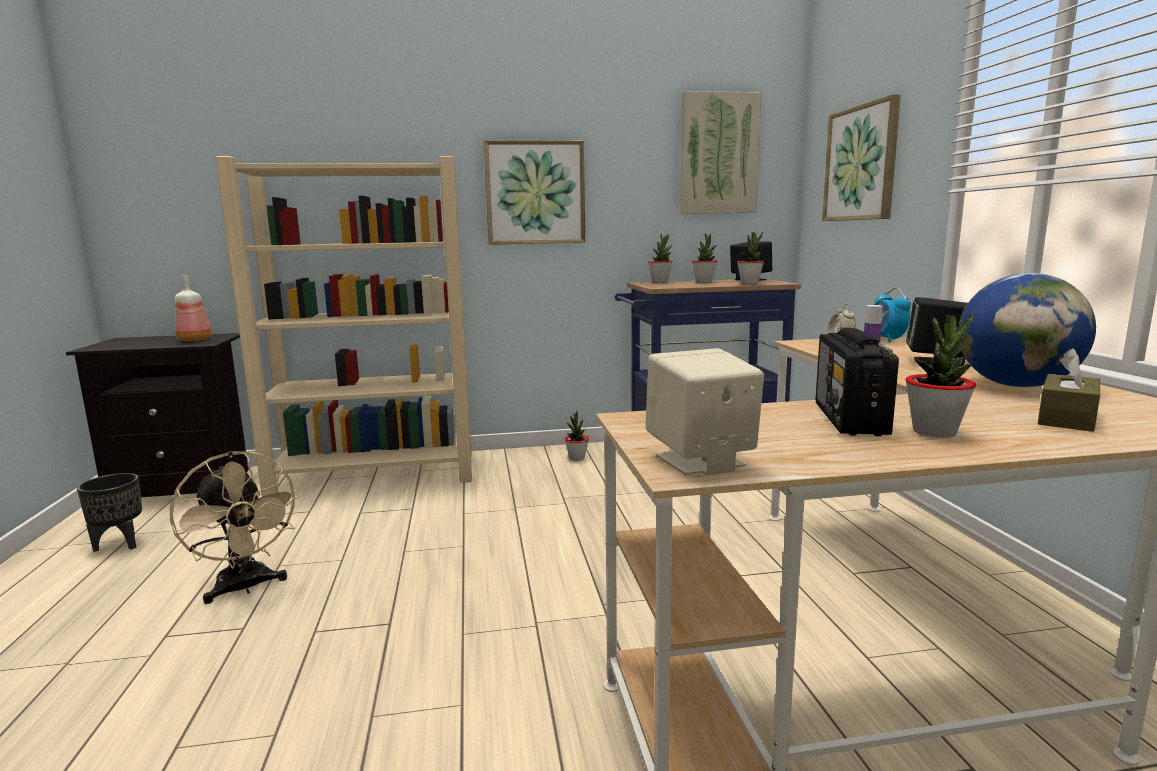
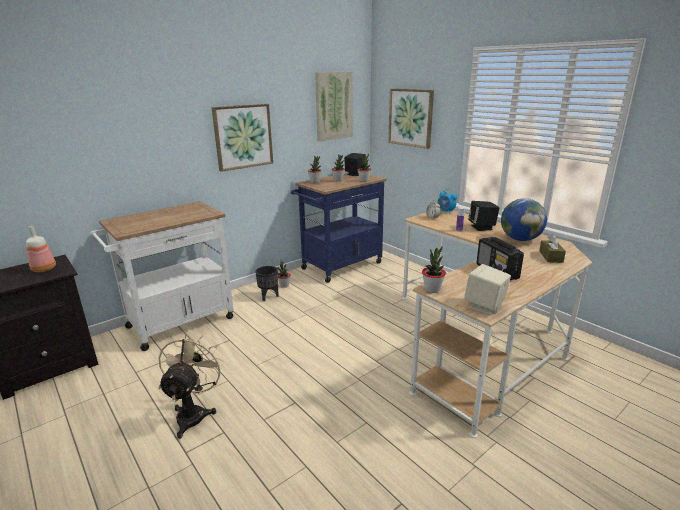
camera: 30 degrees left, 10 degrees up
(119, 544) = (65, 419): black planter -> black planter (268, 296)
(245, 588) = (194, 413): beige fan -> beige fan turned 105 degrees counterclockwise
(375, 473) = (177, 324): beige bookcase -> white cart
(934, 432) = (527, 273): potted plant -> potted plant (432, 289)

